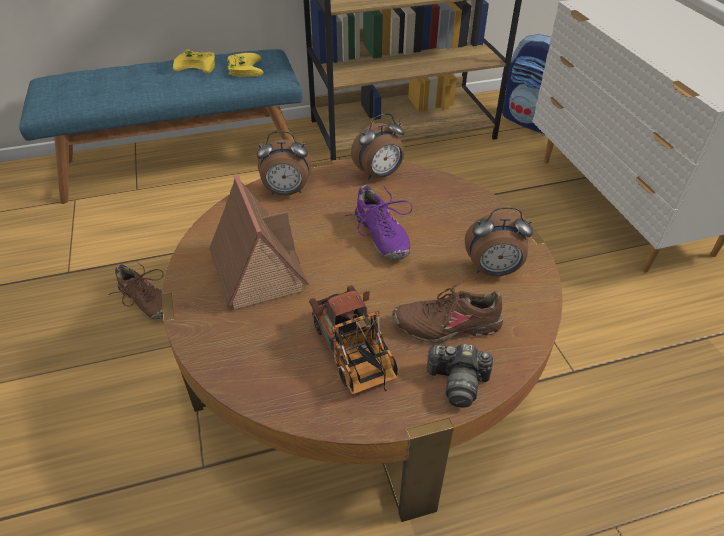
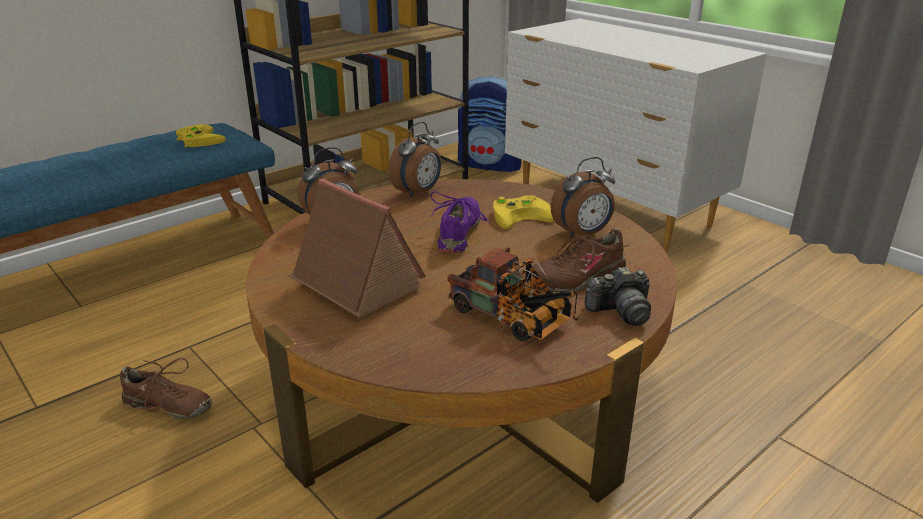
camera: 25 degrees left, 15 degrees down
(198, 65) = (139, 145): yellow game controller -> yellow game controller (522, 215)
(380, 236) = (460, 233): purple shoe -> purple shoe turned 120 degrees counterclockwise

